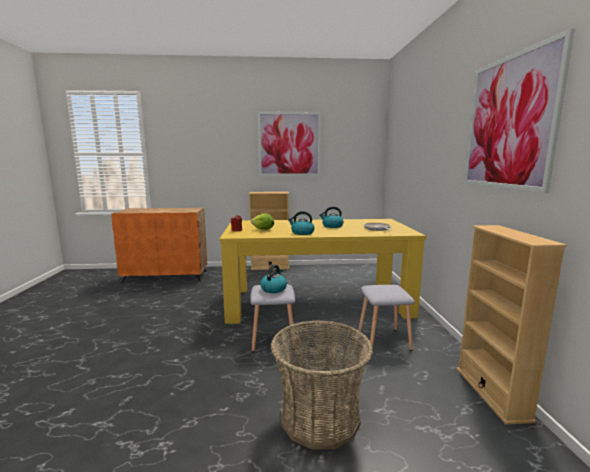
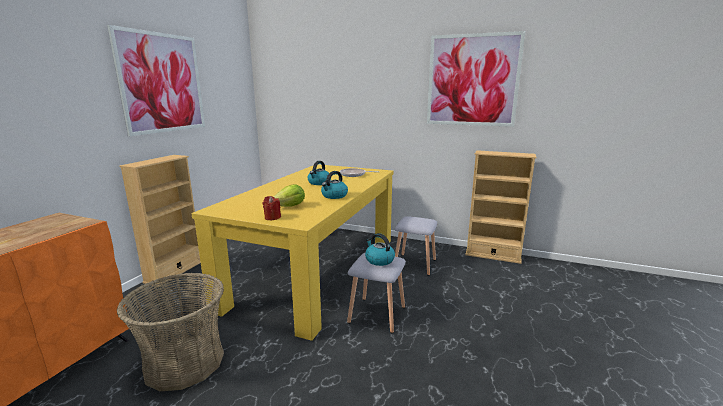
camera: 65 degrees left, 5 degrees up
(320, 417) = (505, 321): basket -> basket (184, 362)

